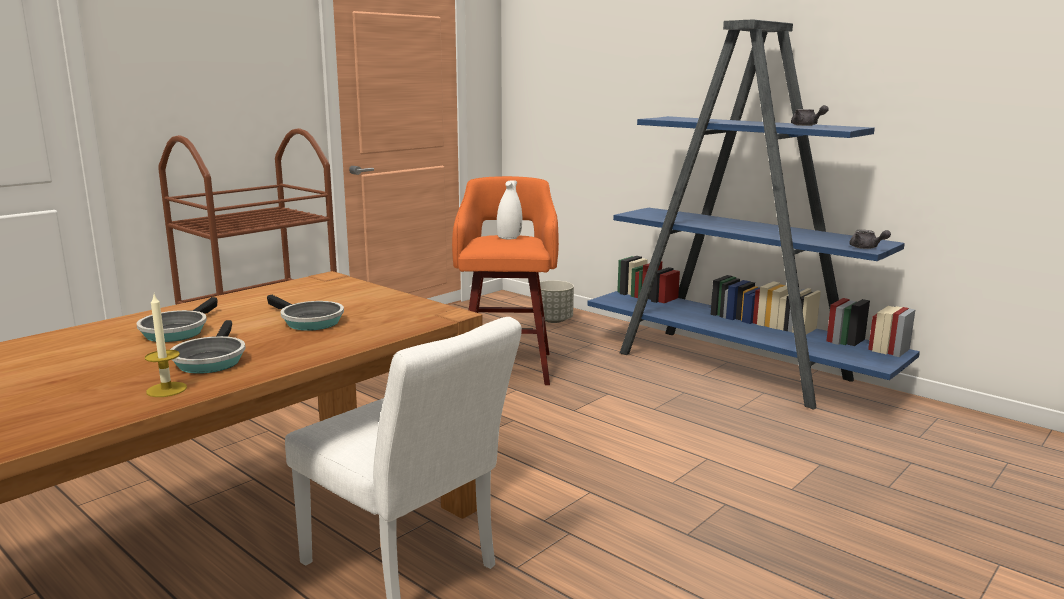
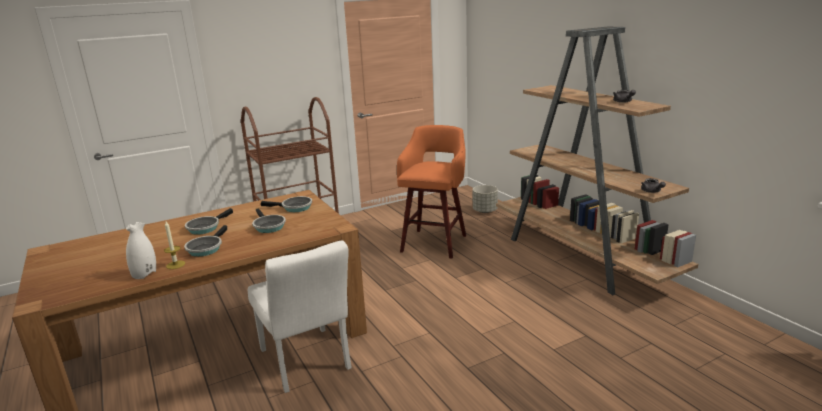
camera: 20 degrees right, 5 degrees up
(332, 294) = (294, 208): none -> frying pan
(509, 237) = (434, 165): white vase -> white vase (145, 274)
(735, 367) = (581, 257): blue bookcase -> brown bookcase

